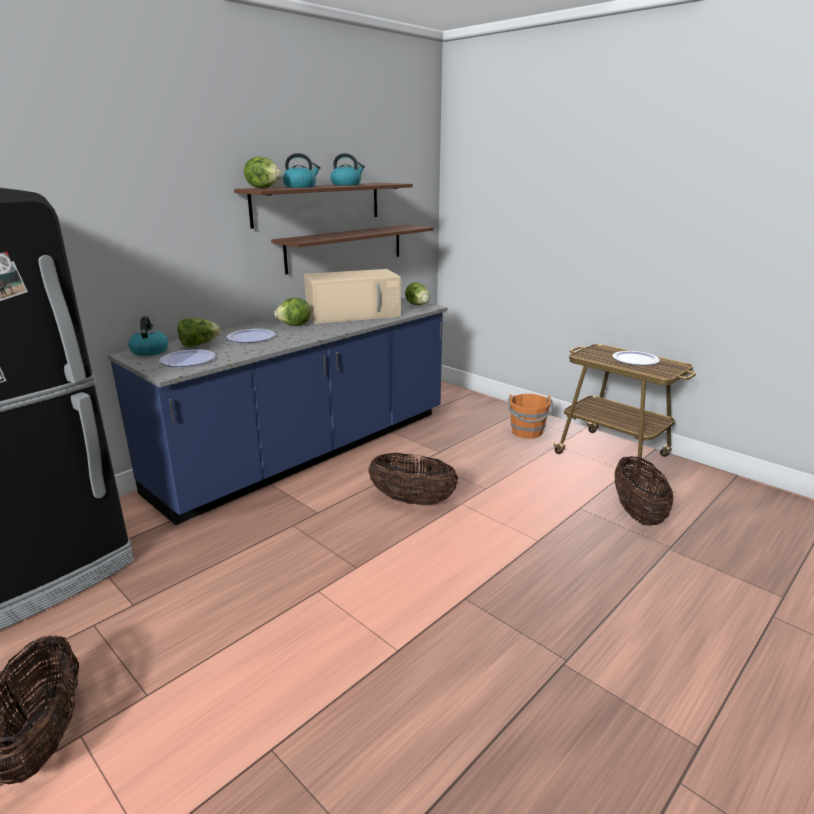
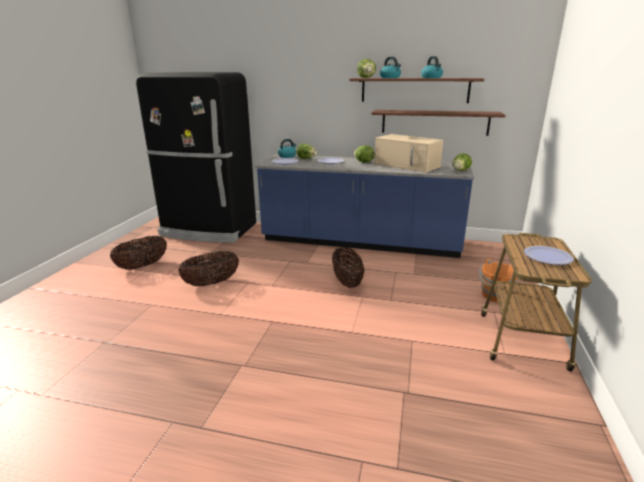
camera: 60 degrees right, 0 degrees up
(637, 513) = (439, 368): basket -> basket (211, 283)

